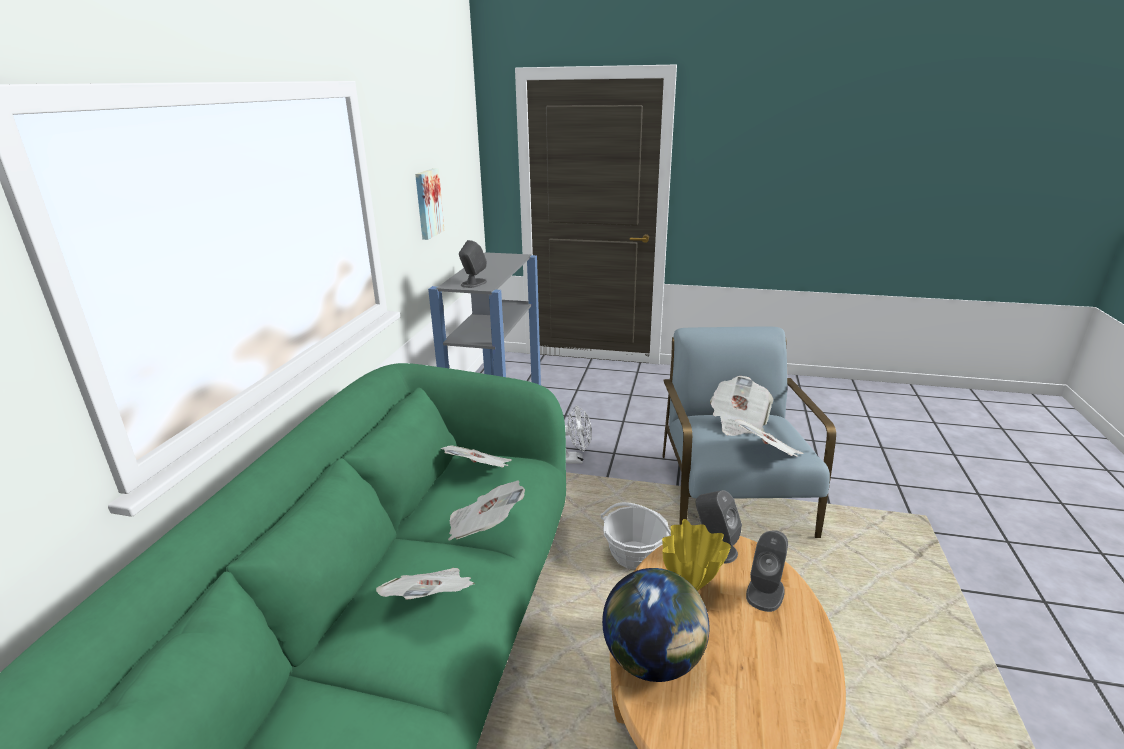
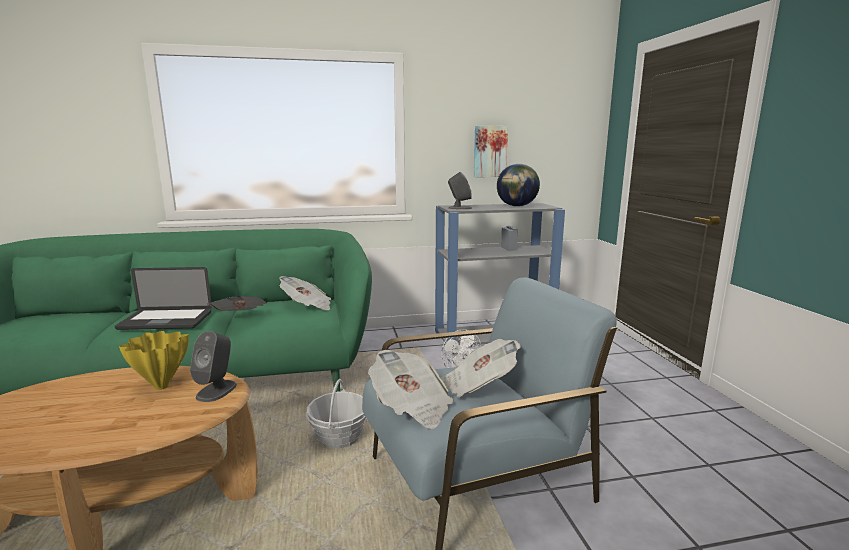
camera: 65 degrees right, 10 degrees down
(431, 602) = (166, 321): newspaper -> laptop
(653, 660) = (85, 383): globe -> globe (516, 206)
(765, 592) = (151, 419): grey speaker -> none

